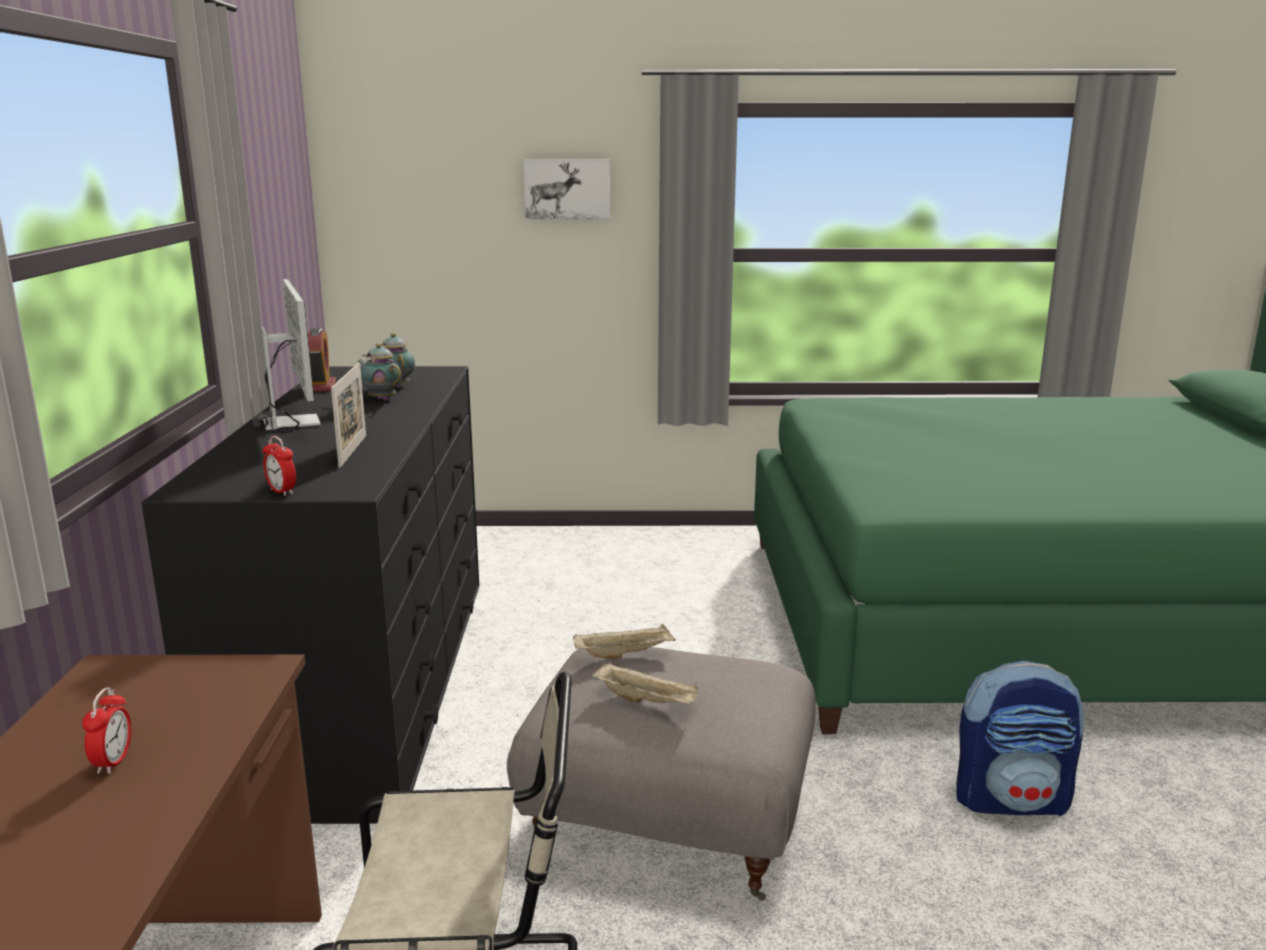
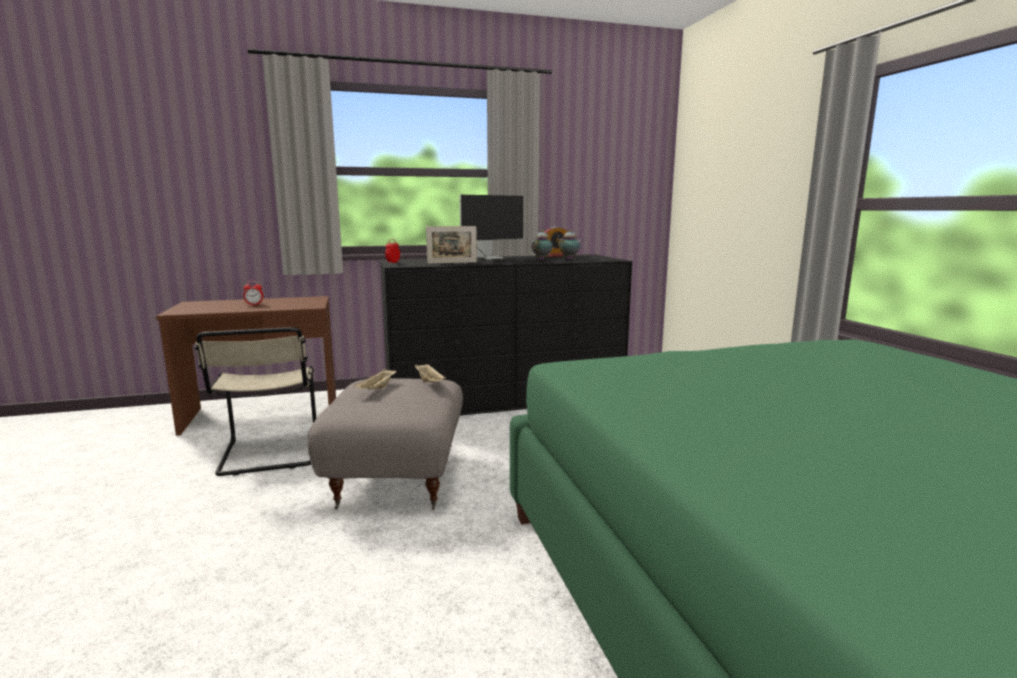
camera: 75 degrees right, 5 degrees down
(567, 189) = (775, 155): picture -> none
(1012, 800) = (458, 613): backpack -> none

